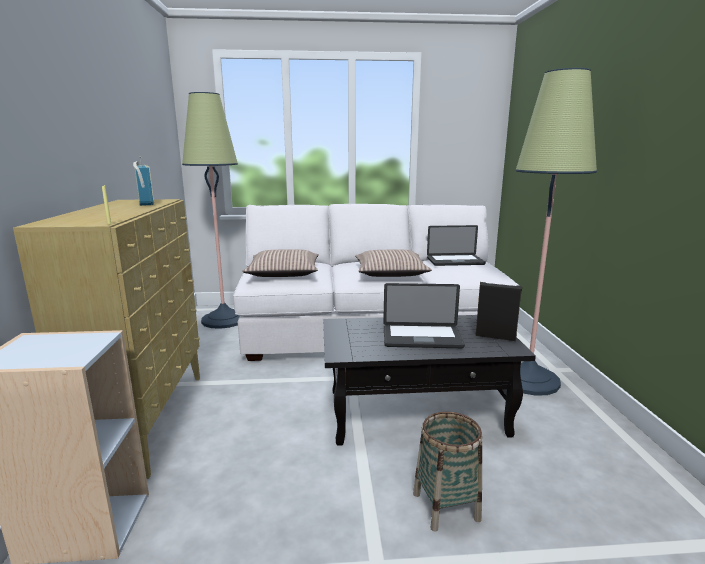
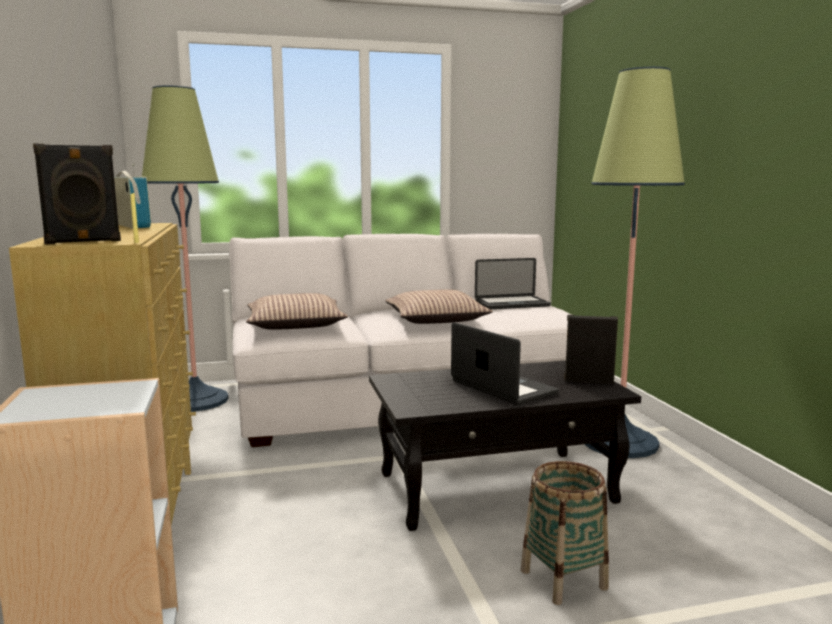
camera: 10 degrees left, 5 degrees down
(74, 222) = (83, 242): none -> black speaker
(422, 338) = (503, 387): laptop -> laptop turned 120 degrees counterclockwise

